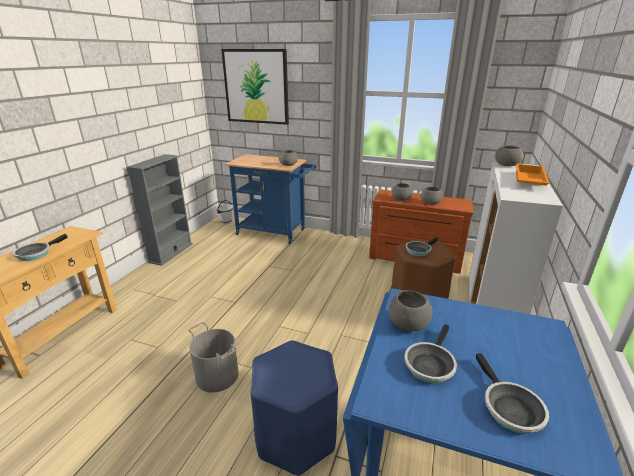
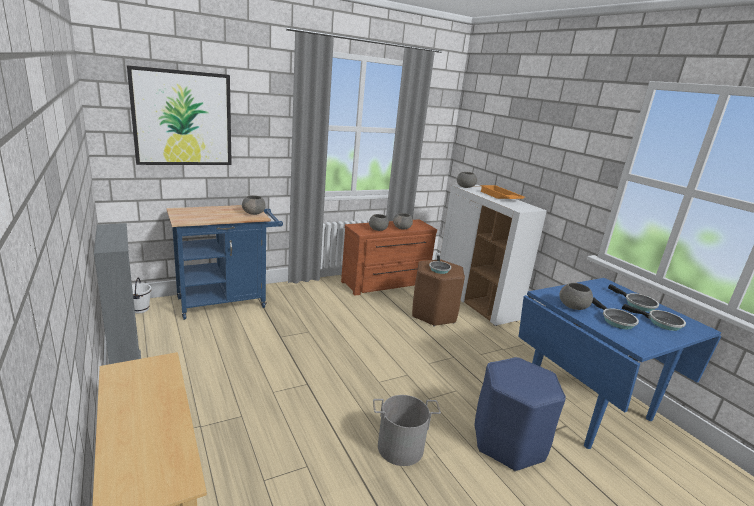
camera: 50 degrees left, 5 degrees down
(36, 253) = (153, 414): frying pan -> frying pan (637, 304)

